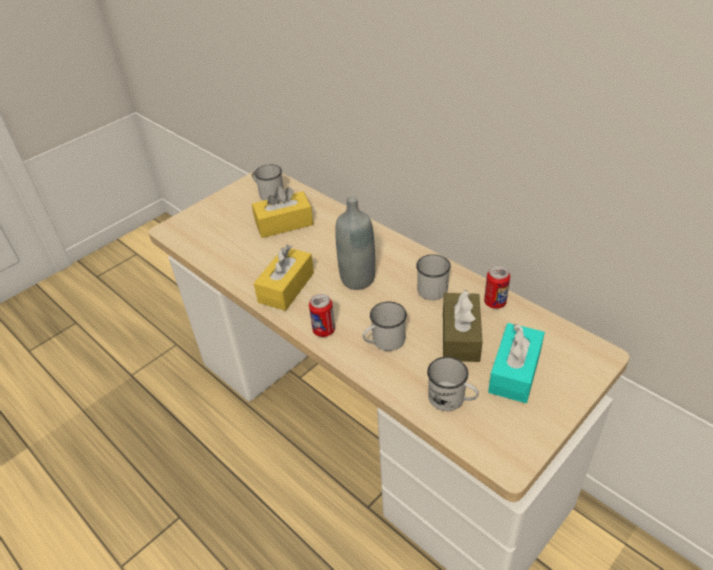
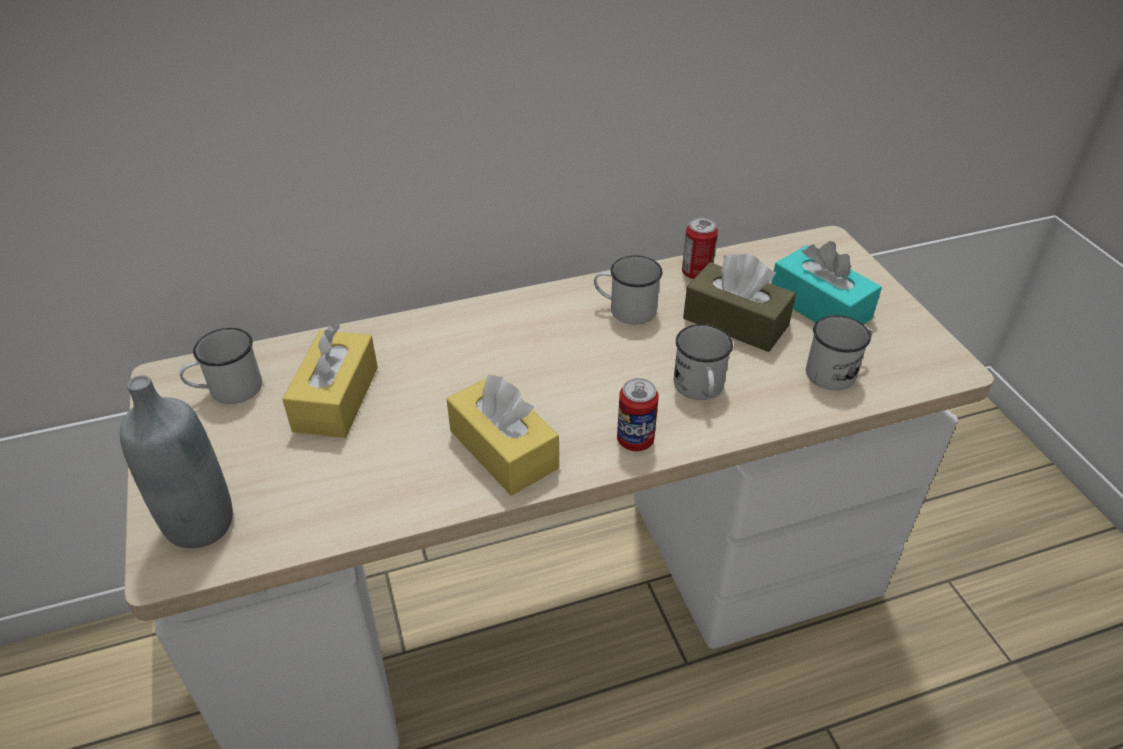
camera: 65 degrees left, 0 degrees up
(357, 279) = (553, 368): grey bottle -> grey bottle (200, 523)

